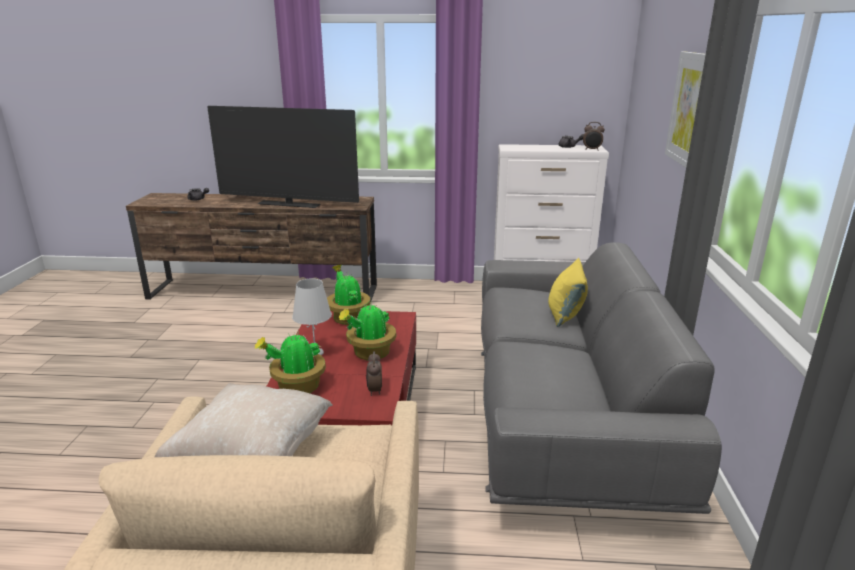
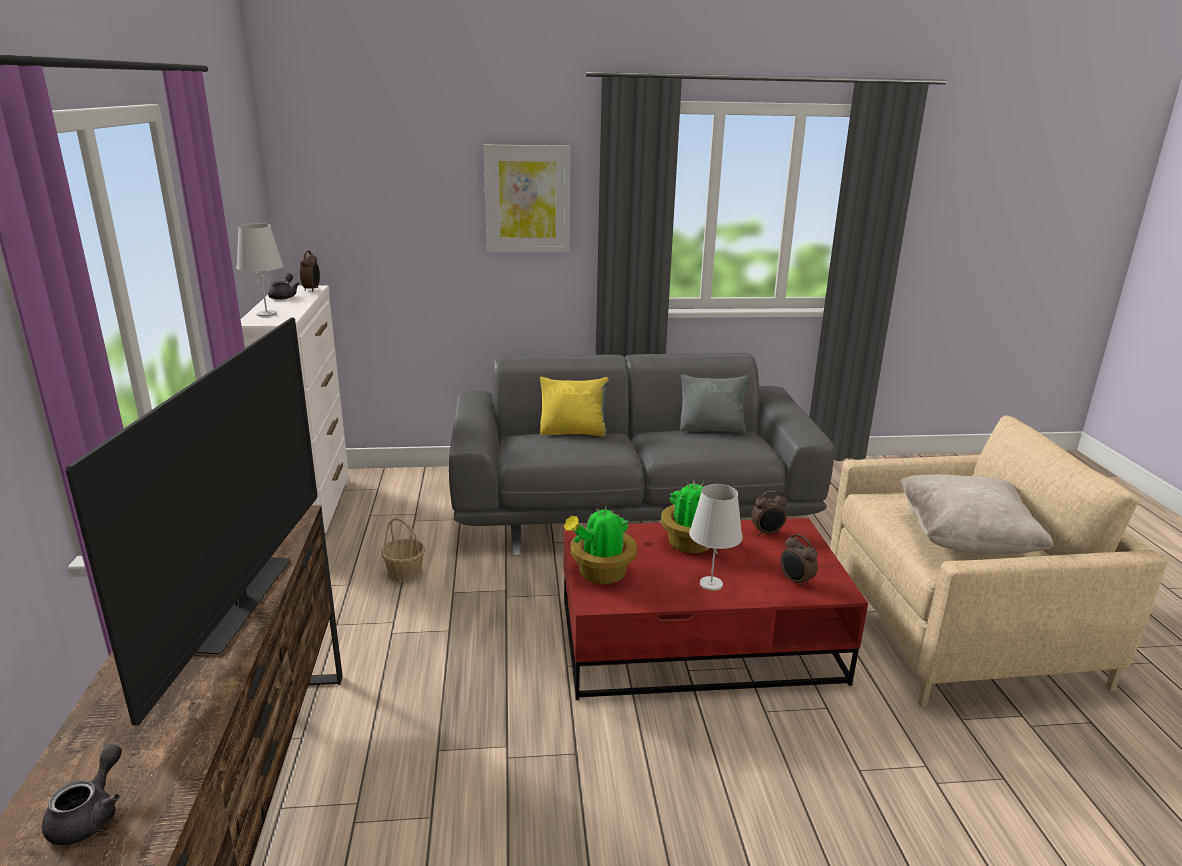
camera: 100 degrees left, 0 degrees up
(297, 387) = (795, 581): potted plant -> alarm clock
(463, 317) = (405, 573): none -> basket
(524, 146) = (266, 314): none -> white table lamp
(589, 386) = (712, 429): none -> grey pillow

